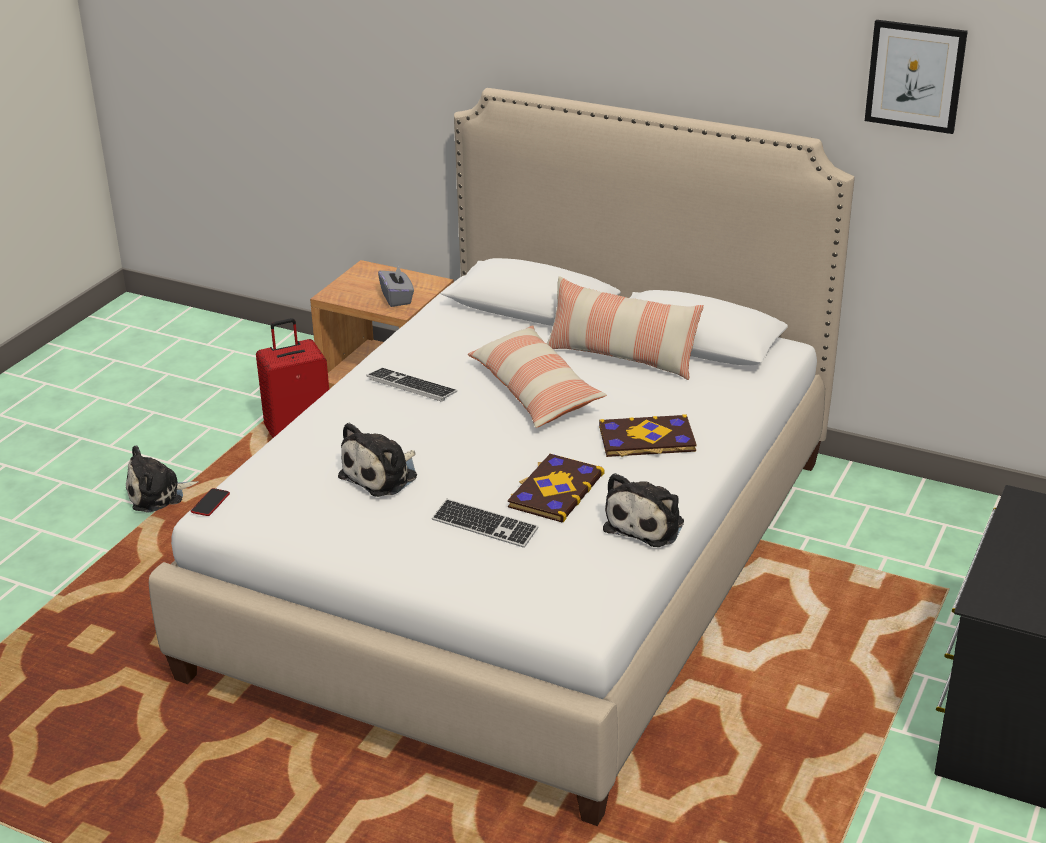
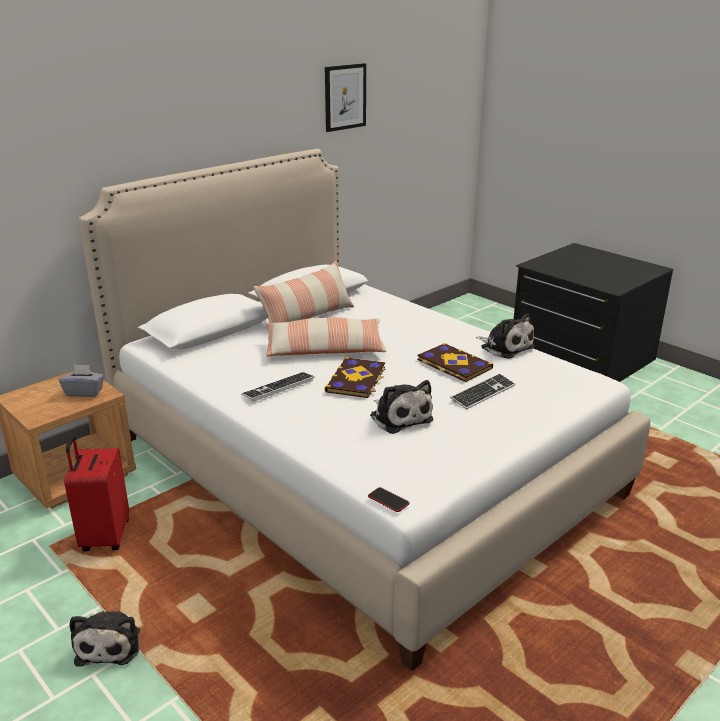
camera: 70 degrees left, 5 degrees down
(647, 439) = (413, 329): book -> book (357, 380)

